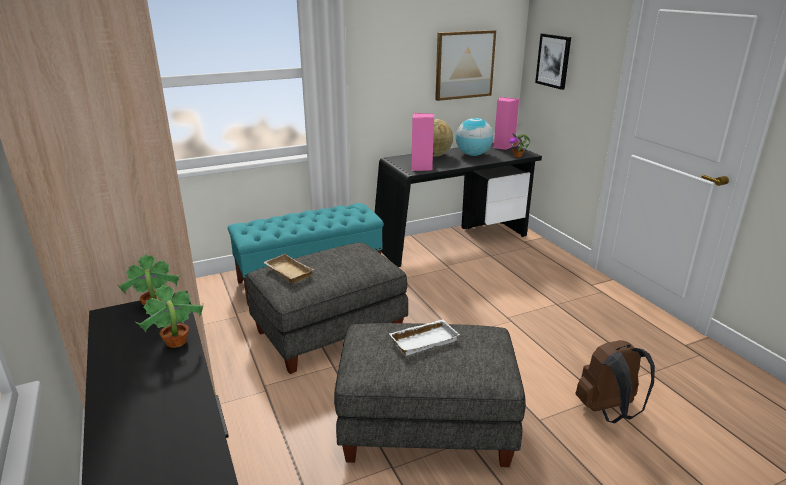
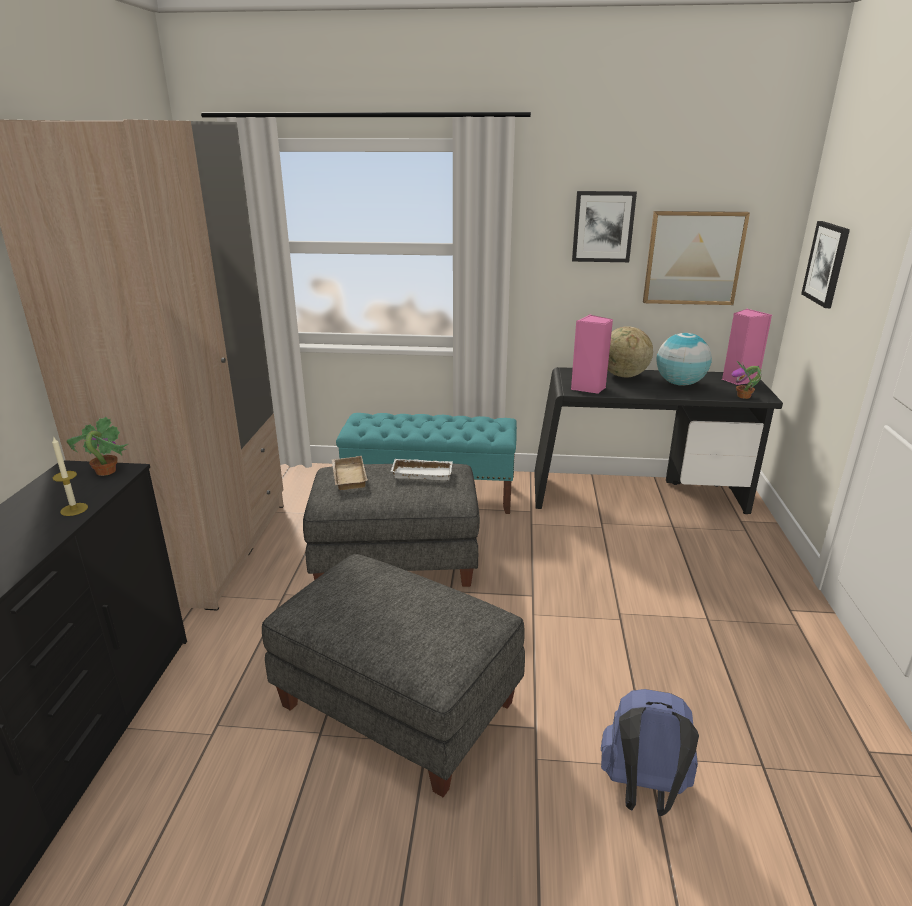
camera: 30 degrees right, 0 degrees up
(175, 342) = (74, 509): potted plant -> candle
(405, 46) = (603, 226): none -> picture
(423, 340) = (397, 596): white tray -> white tray (423, 472)
(608, 411) = (643, 791): brown backpack -> blue backpack

